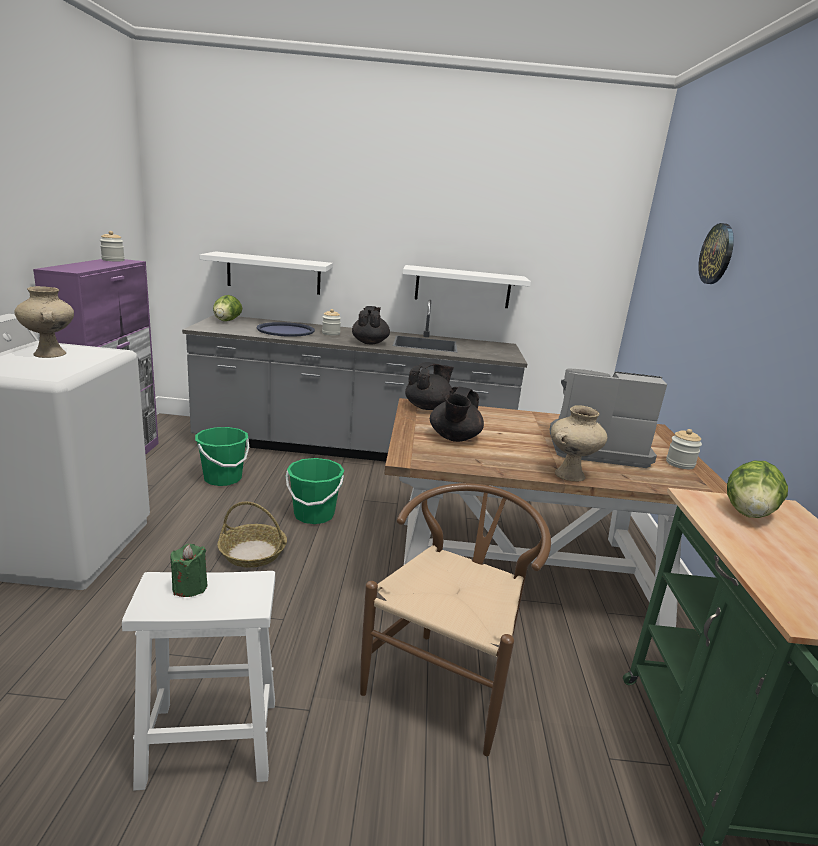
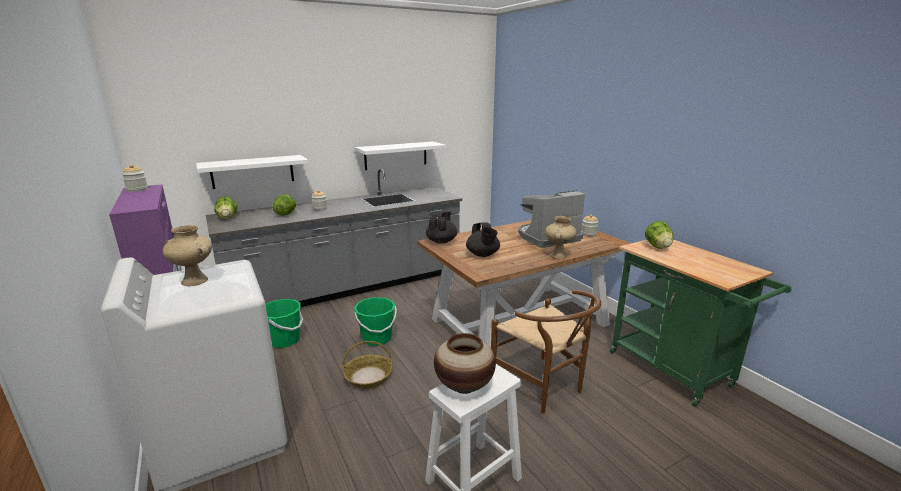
camera: 30 degrees left, 0 degrees up
(190, 587) = (464, 386): green candle -> vase
(285, 330) = (286, 214): blue tray -> lettuce
(370, 342) = (356, 208): black teapot -> none
(448, 677) = (543, 388): brown chair -> brown chair turned 150 degrees clockwise
(717, 254) = (565, 116): wall clock -> none

